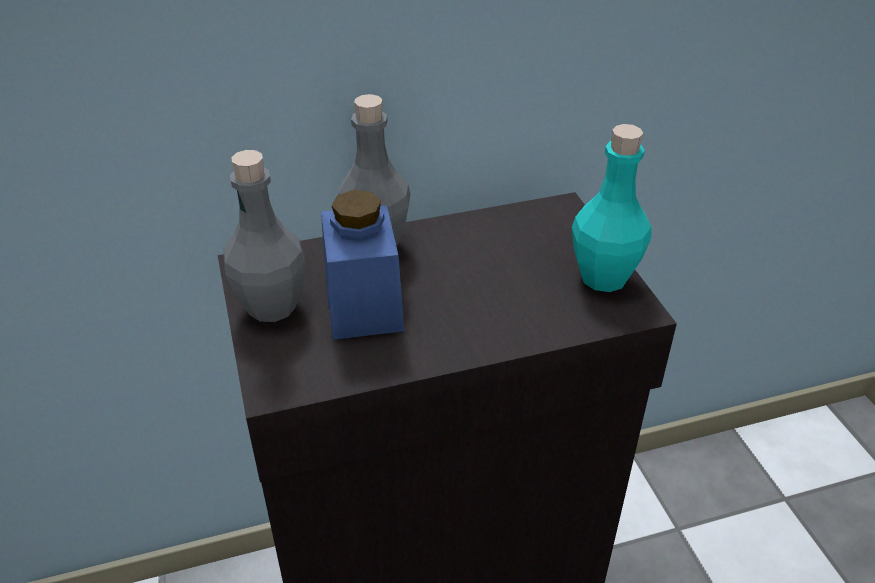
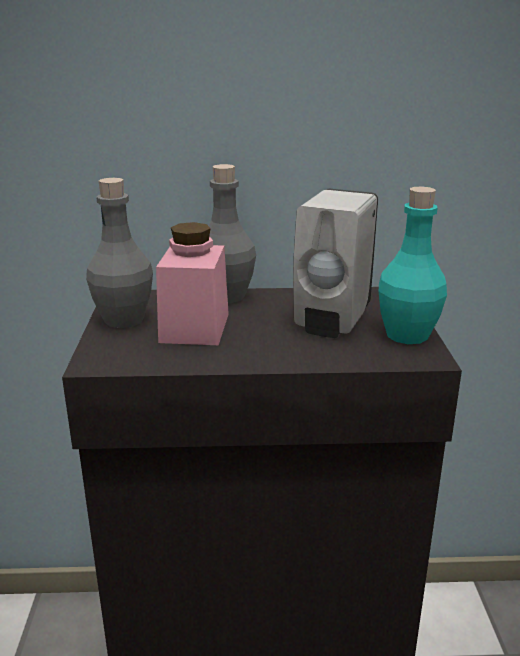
camera: 15 degrees right, 15 degrees down
(363, 305) = (195, 327): blue jar -> pink jar
(515, 270) = (331, 322): none -> white soap dispenser

